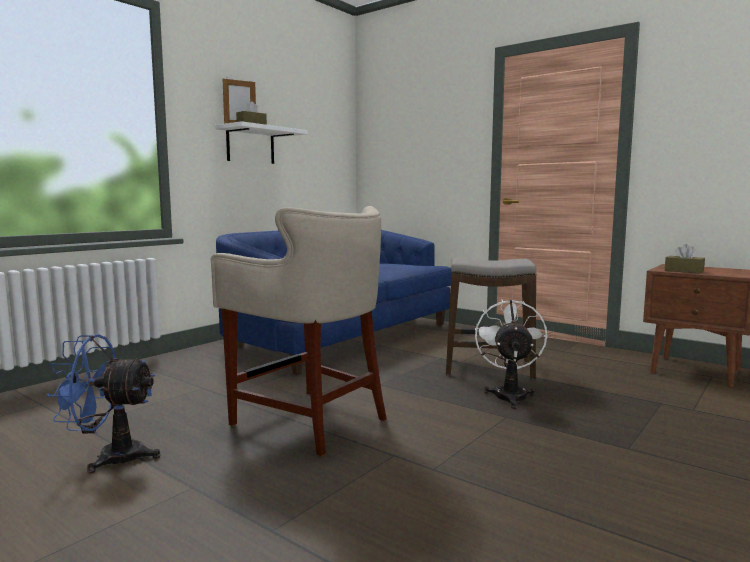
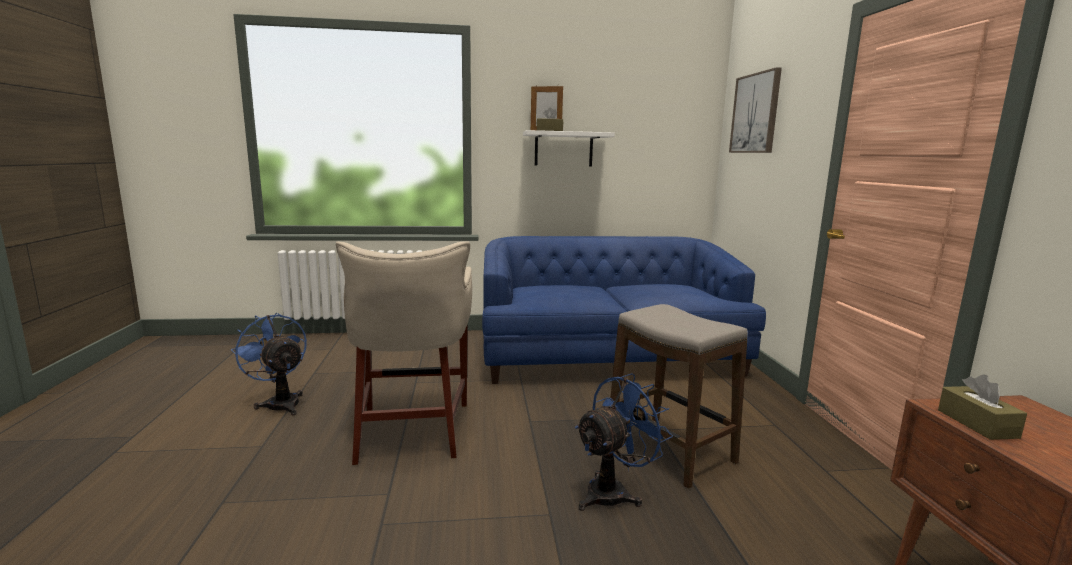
camera: 45 degrees right, 5 degrees up
(401, 122) = (755, 113): none -> picture
(509, 394) = (614, 492): white fan -> blue fan

